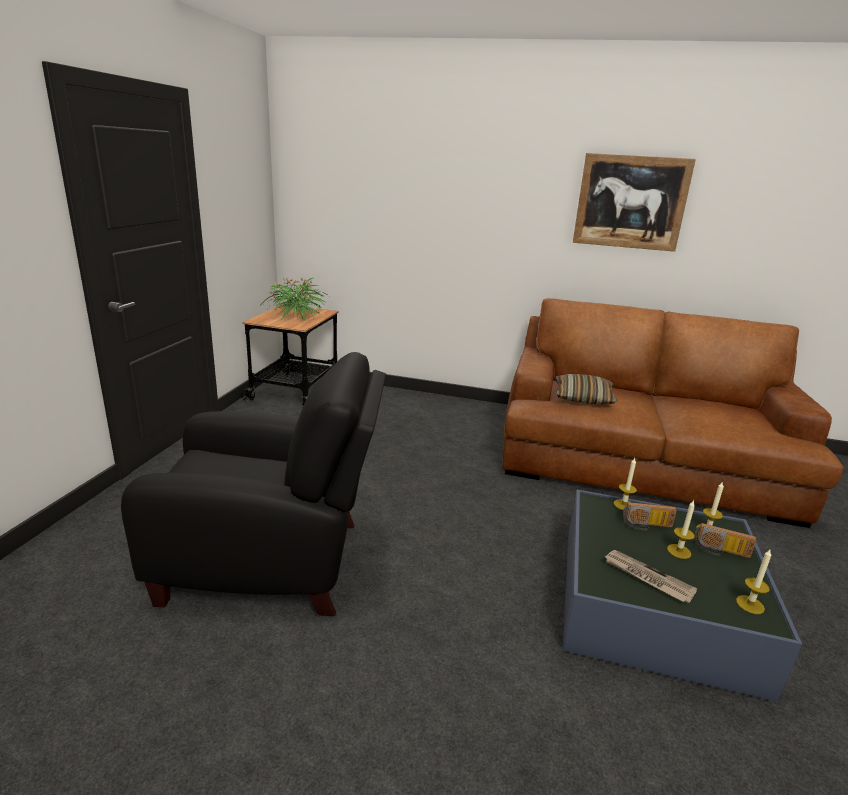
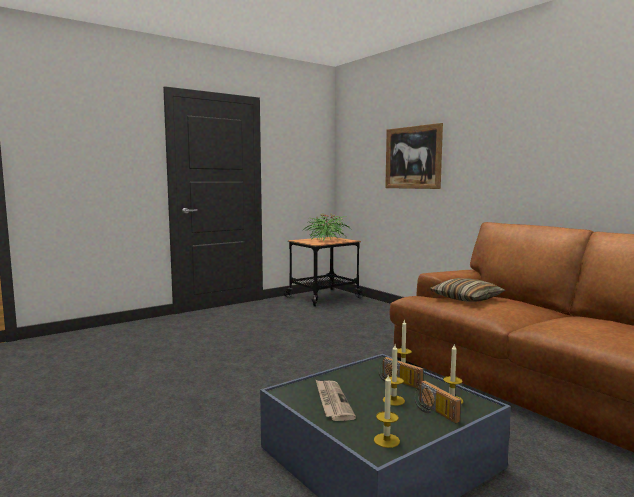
camera: 40 degrees right, 15 degrees down
(272, 562) = (180, 358): black armchair -> none
(630, 202) = (567, 133): picture -> picture (413, 157)

